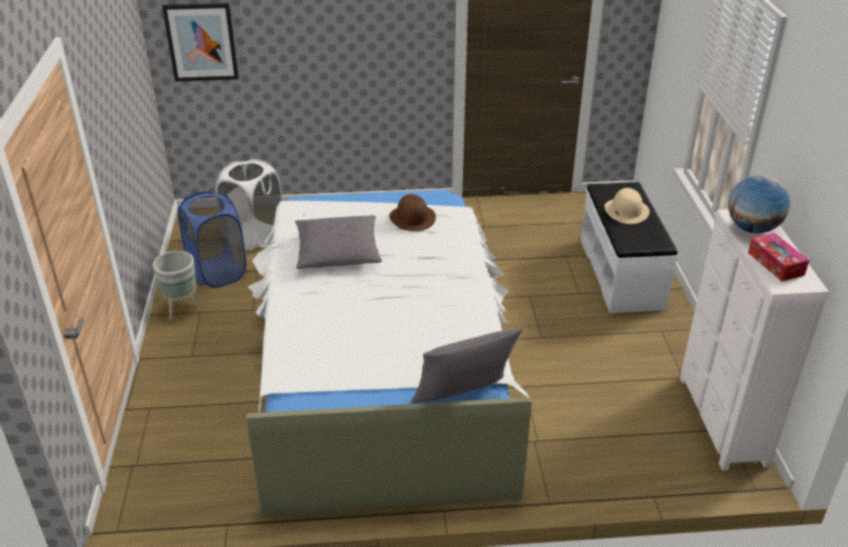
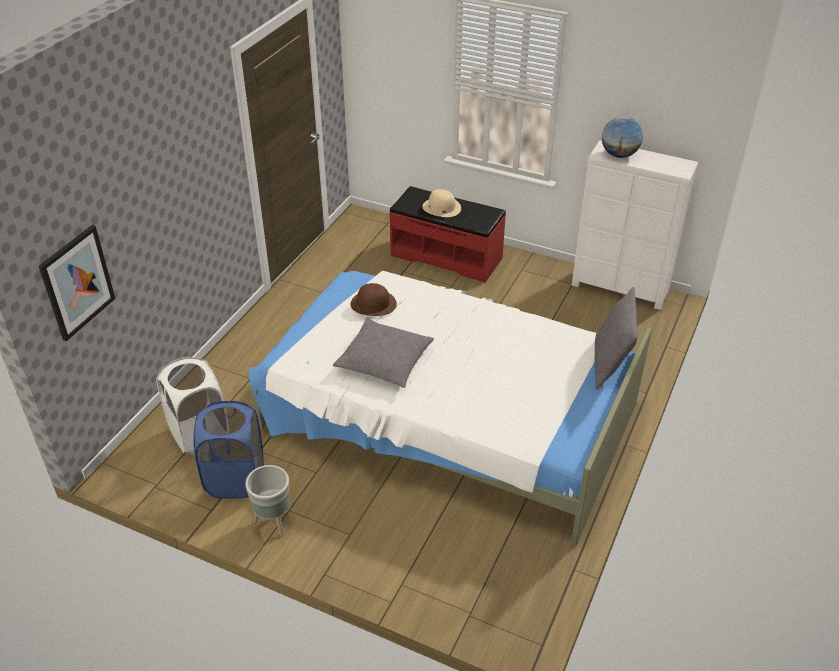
camera: 60 degrees left, 5 degrees up
(622, 273) = (446, 256): white bench -> red bench
(775, 263) = (661, 164): tissue box -> none

